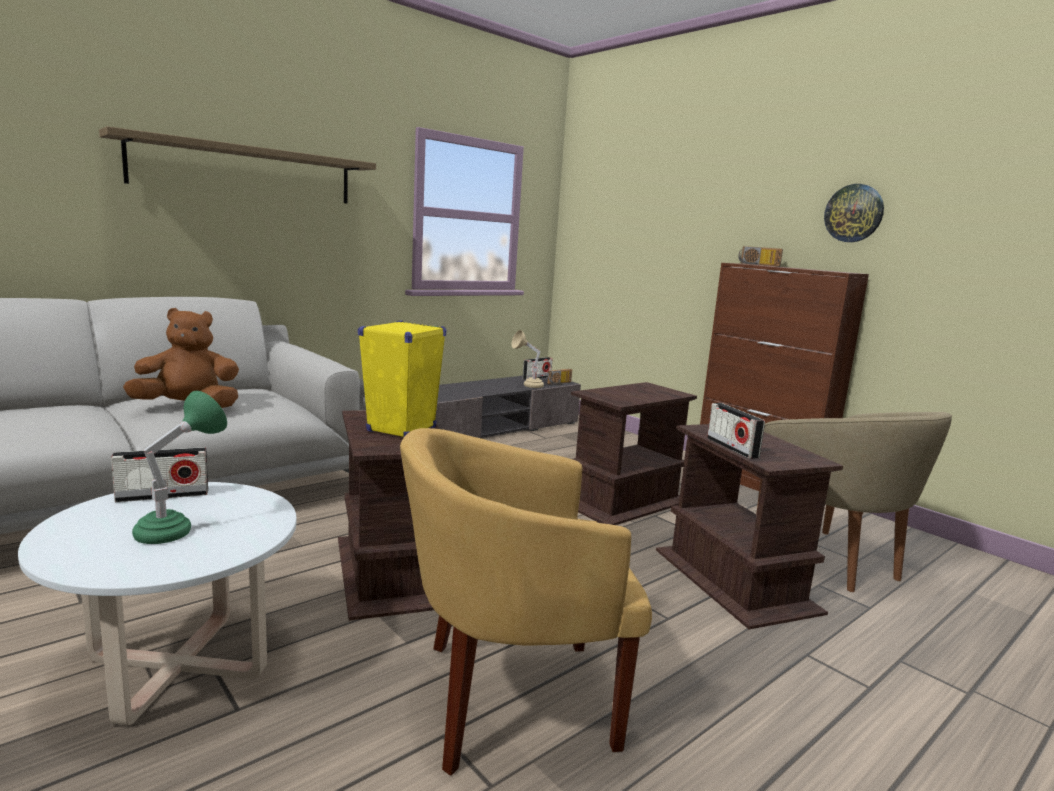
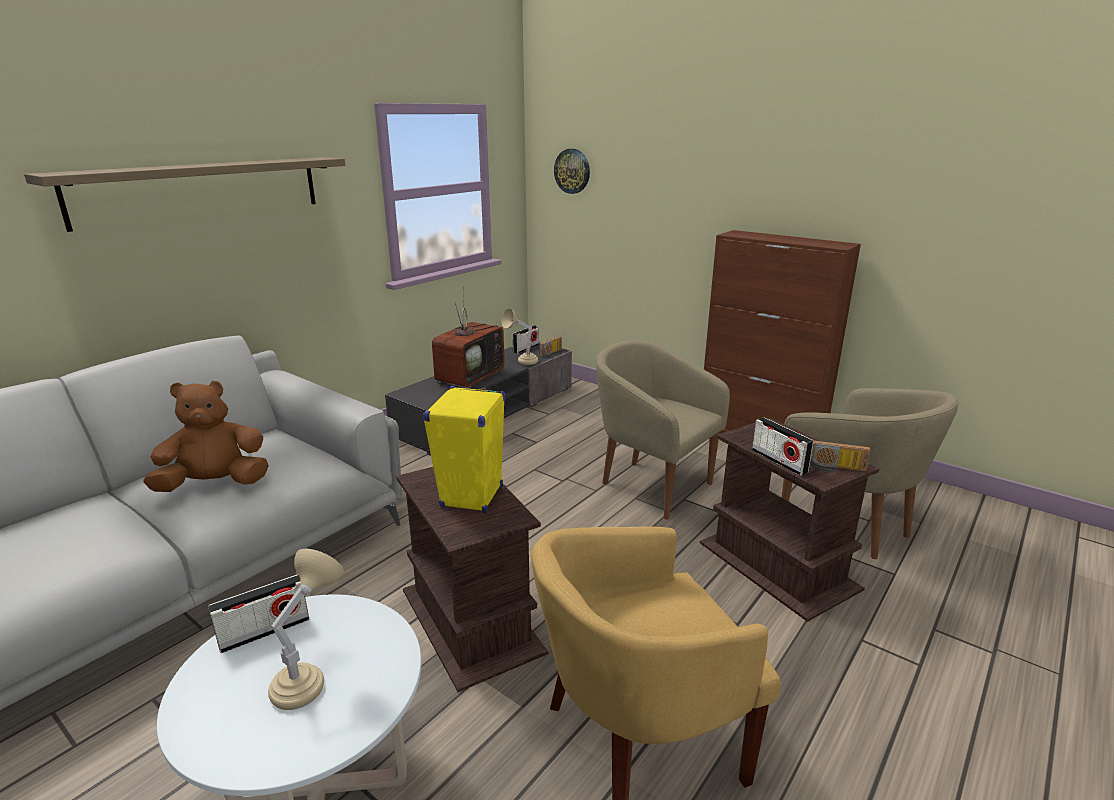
camera: 10 degrees left, 10 degrees up
(179, 529) = (310, 679): green table lamp -> beige table lamp
(472, 388) = (470, 376): none -> television
(625, 501) = (651, 485): brown side table -> beige armchair
(758, 264) = (752, 235): radio -> radio (835, 468)
(854, 213) = (845, 183): wall clock -> wall clock (572, 171)

